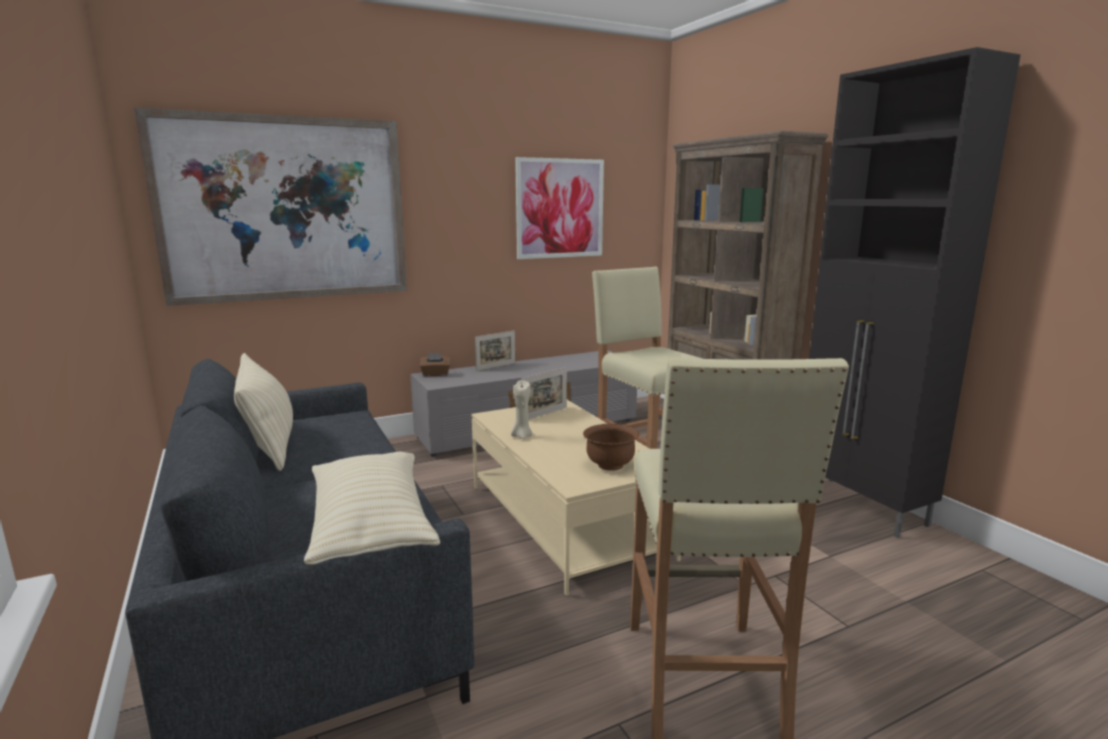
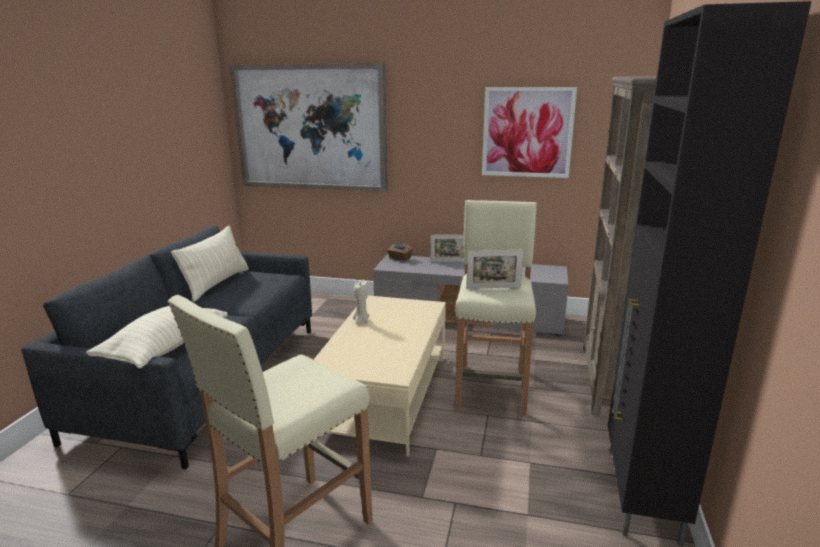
camera: 40 degrees right, 5 degrees up
(545, 414) = (407, 309): picture frame -> picture frame (493, 287)
(610, 465) = (369, 362): brown bowl -> none

